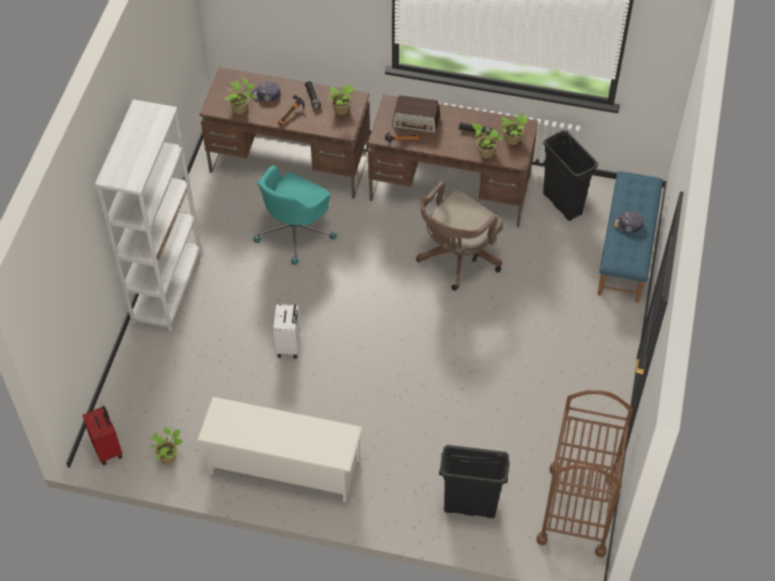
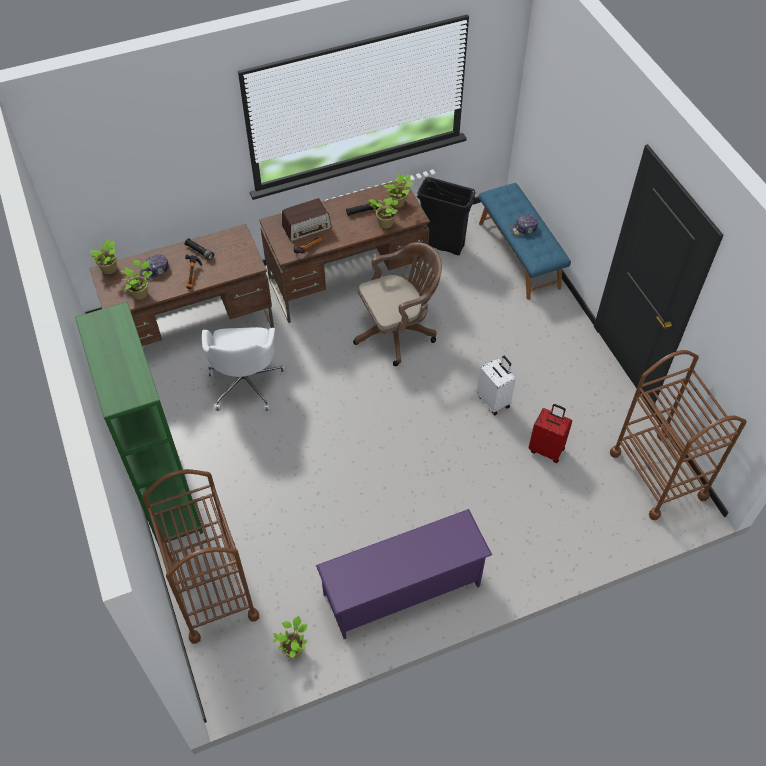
camera: 35 degrees left, 0 degrees up
(108, 449) = (230, 678): red suitcase -> red suitcase (547, 449)
(144, 378) = (212, 591): none -> brown cart
(167, 286) = (167, 495): white bookcase -> green bookcase
(283, 467) = (402, 590): white shoe rack -> purple shoe rack
(289, 345) = (320, 482): white suitcase -> white suitcase (494, 401)
(295, 231) = (245, 382): turquoise office chair -> white office chair
(342, 110) = (235, 250): potted plant -> potted plant (110, 269)
(456, 259) = (398, 331): brown office chair -> brown office chair turned 120 degrees counterclockwise
(469, 506) = (578, 524): black trash can -> none

